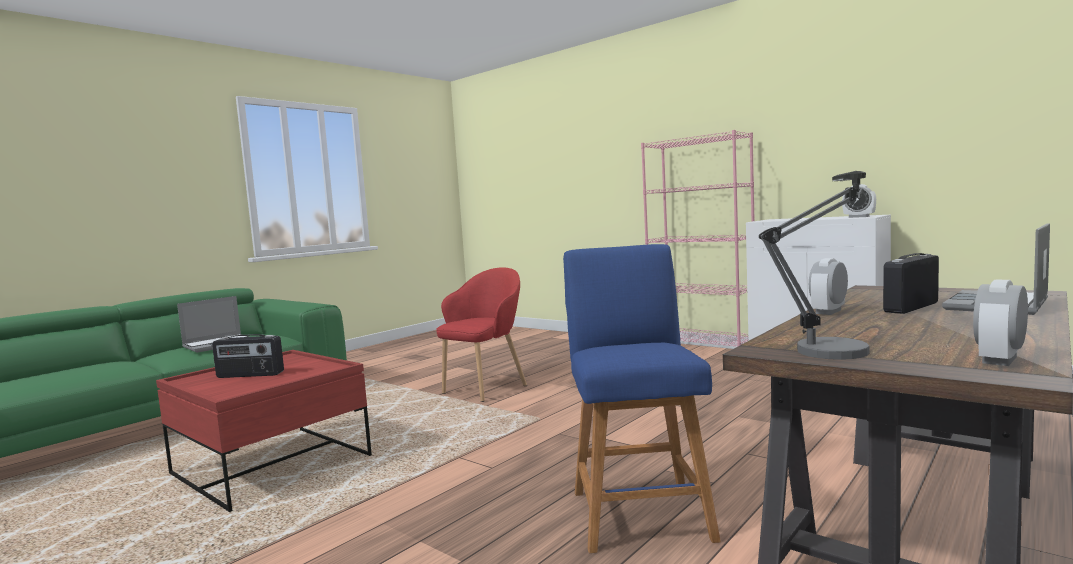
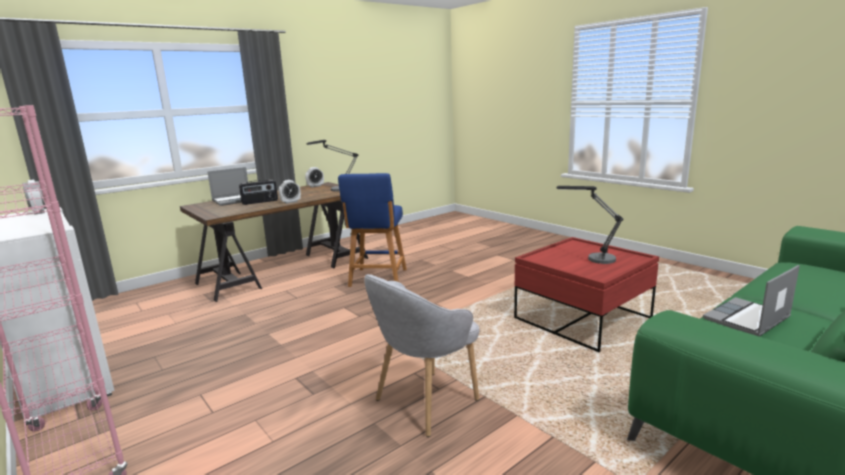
camera: 170 degrees left, 10 degrees up
(250, 375) = (593, 258): radio -> table lamp
(486, 388) = (425, 402): red armchair -> grey armchair

